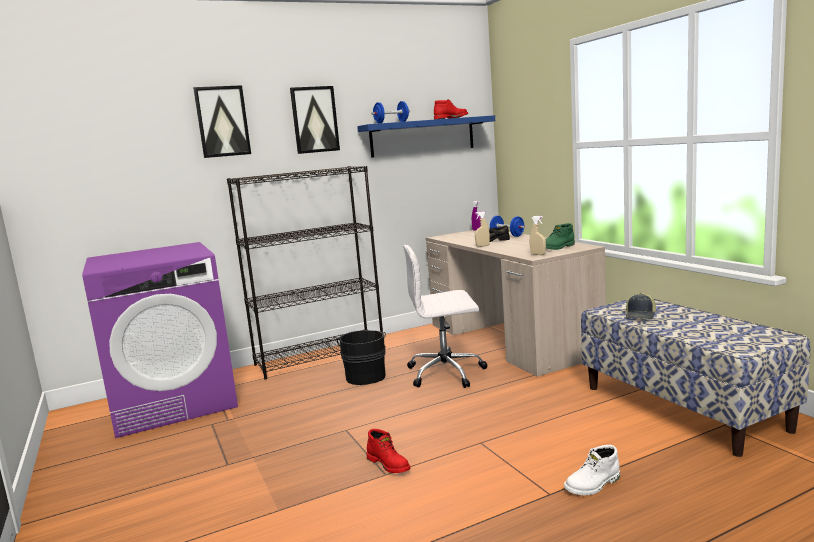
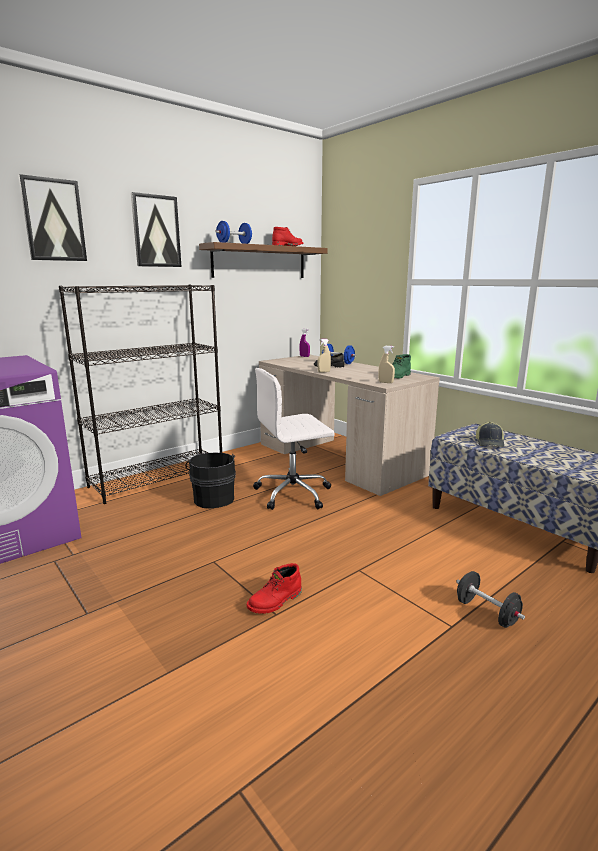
camera: 15 degrees left, 5 degrees up
(389, 464) = (275, 601): red boot -> red boot turned 105 degrees clockwise
(422, 137) = (259, 262): blue shelf -> brown shelf
(593, 485) = (486, 612): white boot -> black dumbbell

